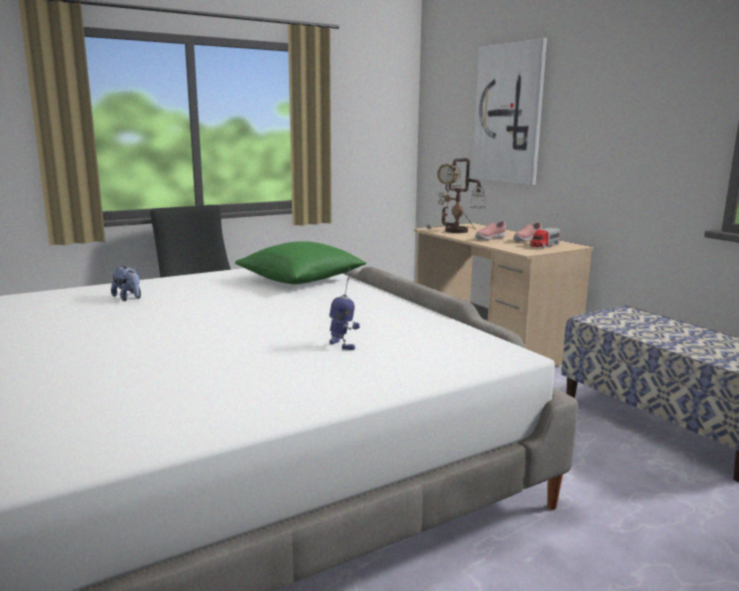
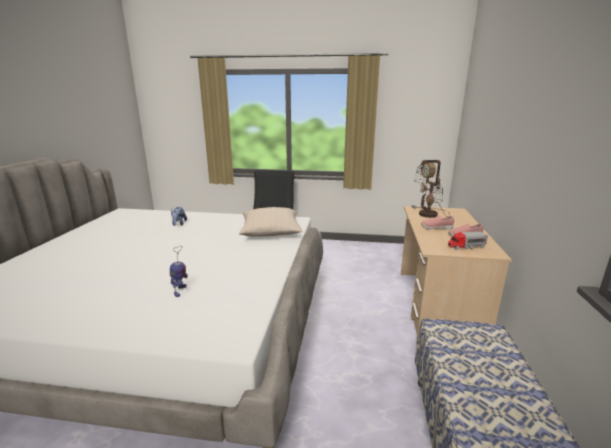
camera: 40 degrees right, 5 degrees up
(301, 280) = (270, 232): green pillow -> beige pillow
(509, 114) = (495, 123): picture -> none

